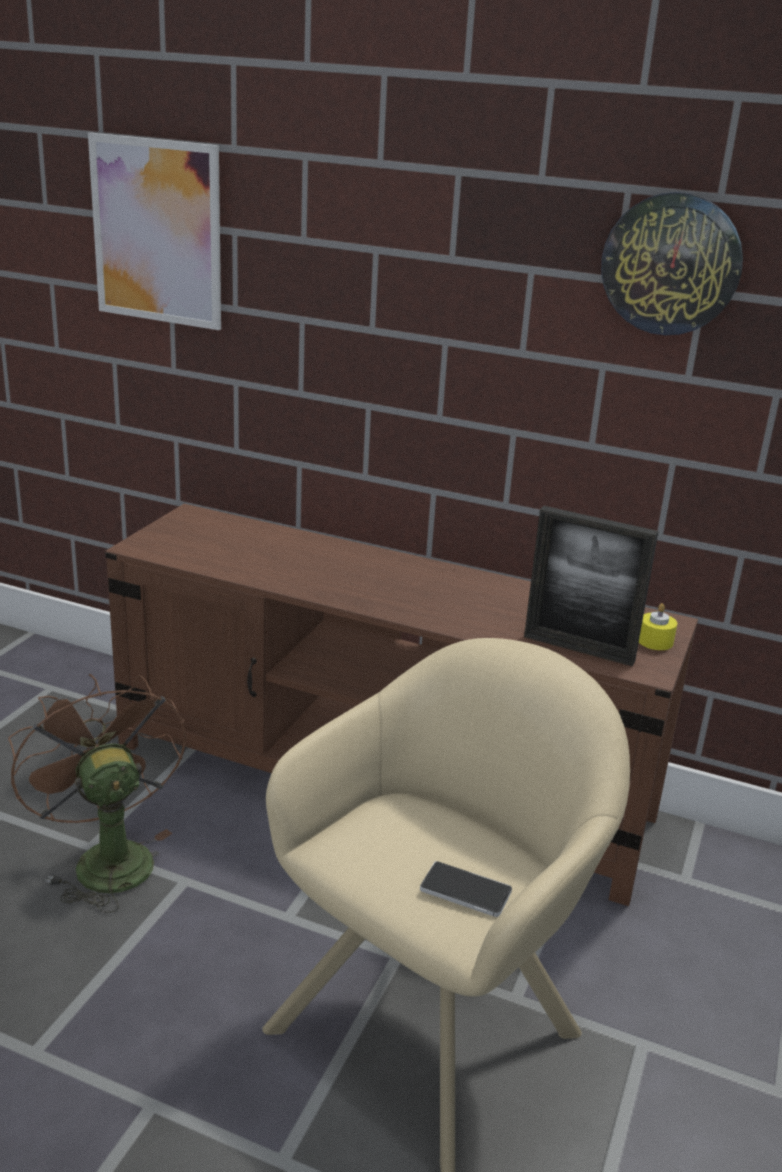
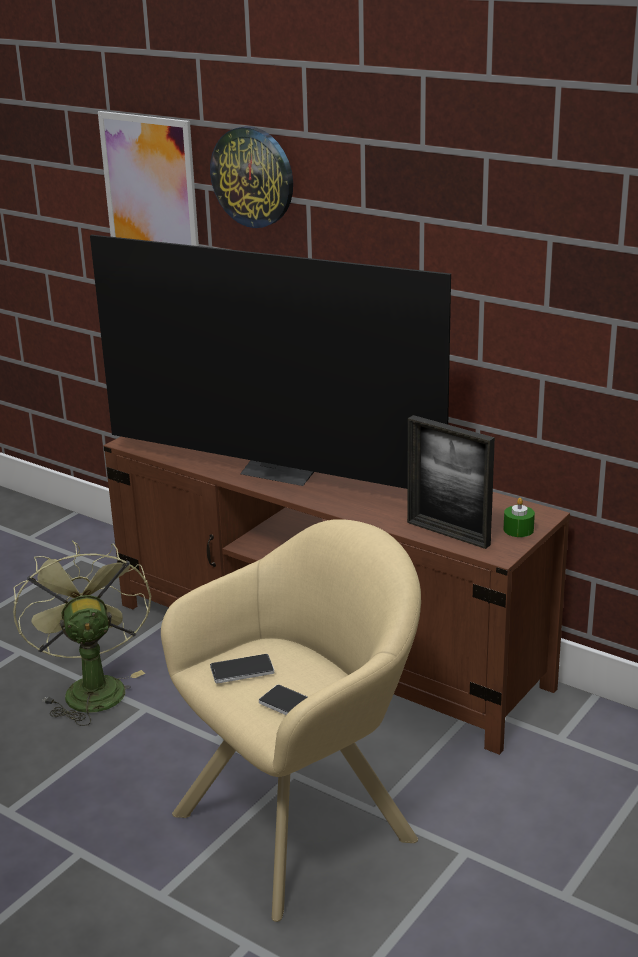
camera: 15 degrees right, 0 degrees up
(106, 858) = (90, 687): brown fan -> green fan
(343, 577) = (282, 470): none -> television
(377, 843) = (242, 670): none -> phone
(655, 641) = (518, 529): yellow candle -> green candle
(671, 264) = (521, 216): wall clock -> wall clock (253, 177)

